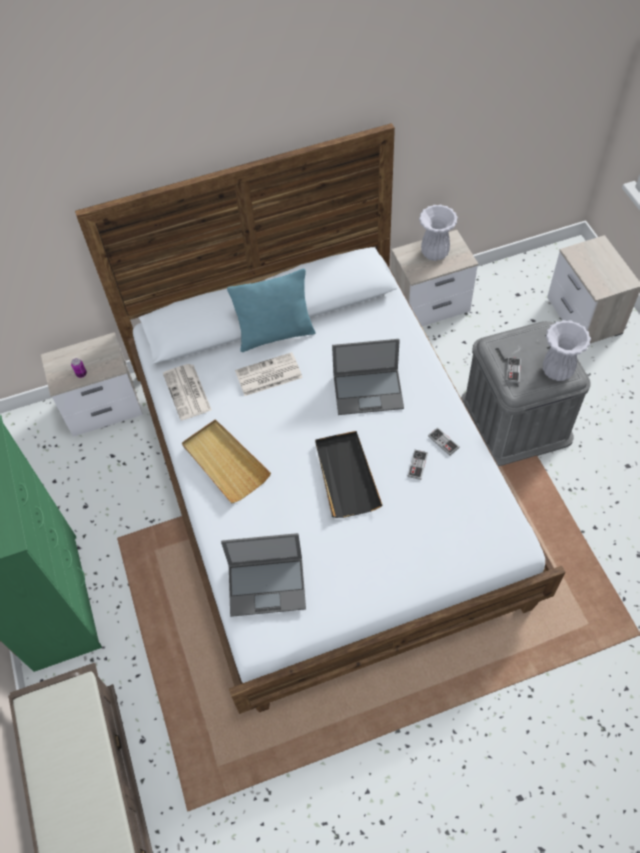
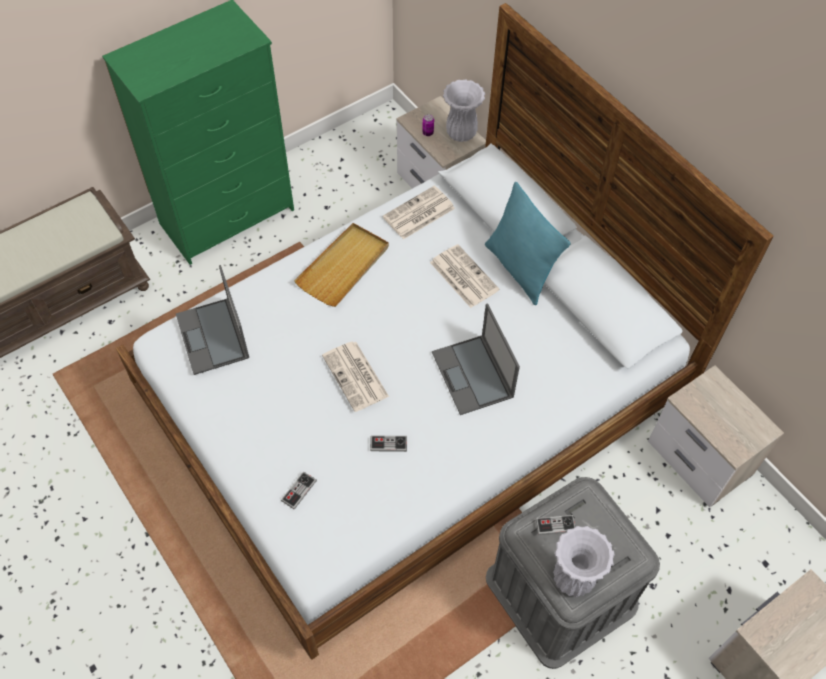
camera: 70 degrees right, 0 degrees up
(346, 475) = (356, 377): black tray -> newspaper
(435, 253) = (730, 415): white vase -> white vase (461, 134)
(443, 442) = (426, 465): game controller -> game controller (299, 491)

